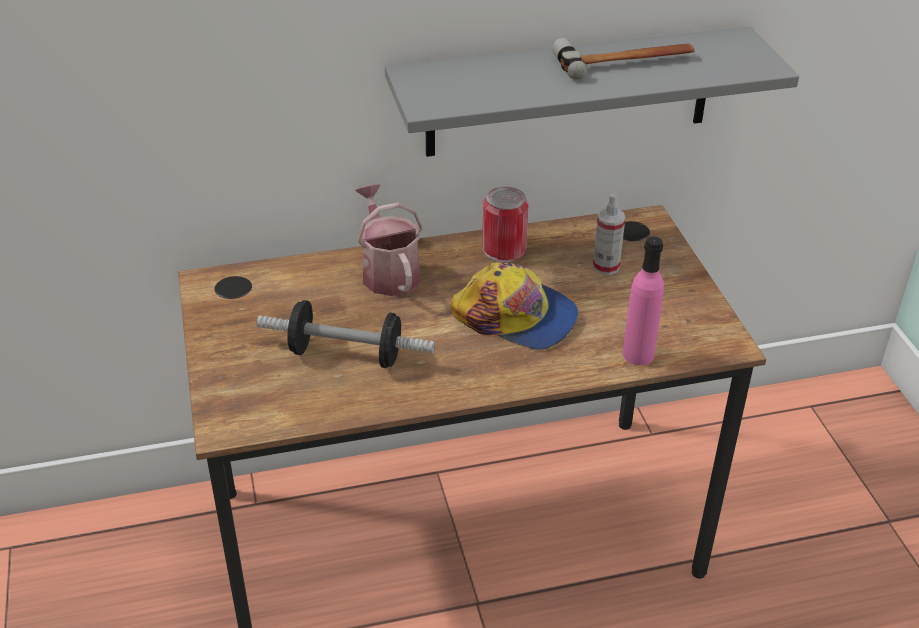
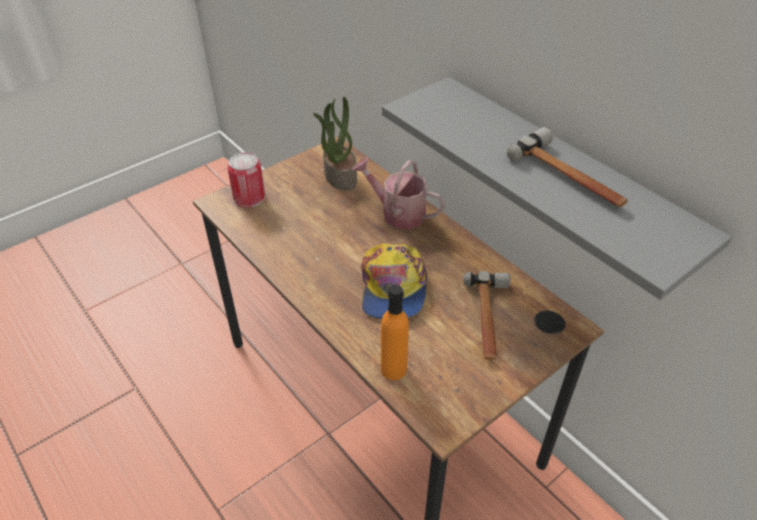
camera: 65 degrees right, 5 degrees up
(273, 296) = (339, 176): none -> potted plant
(346, 355) = (304, 224): dumbbell -> none
(388, 271) = (397, 212): watering can -> watering can turned 105 degrees counterclockwise
(504, 249) = (465, 257): can -> can (249, 197)
(606, 266) = (488, 319): spray bottle -> hammer
(638, 354) = (393, 369): pink bottle -> orange bottle

